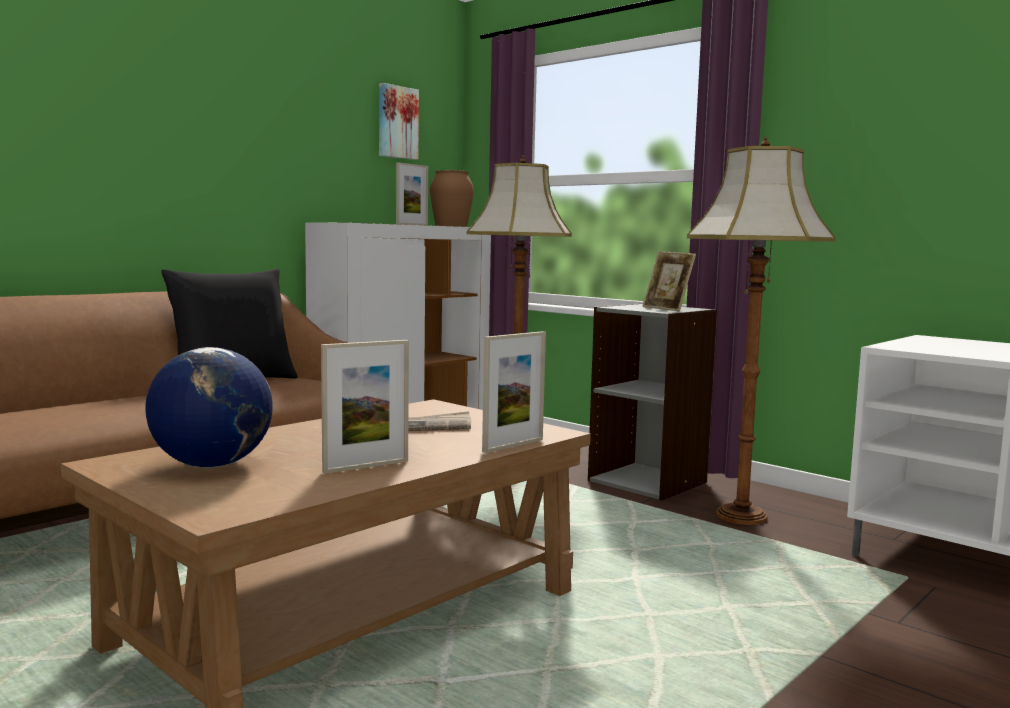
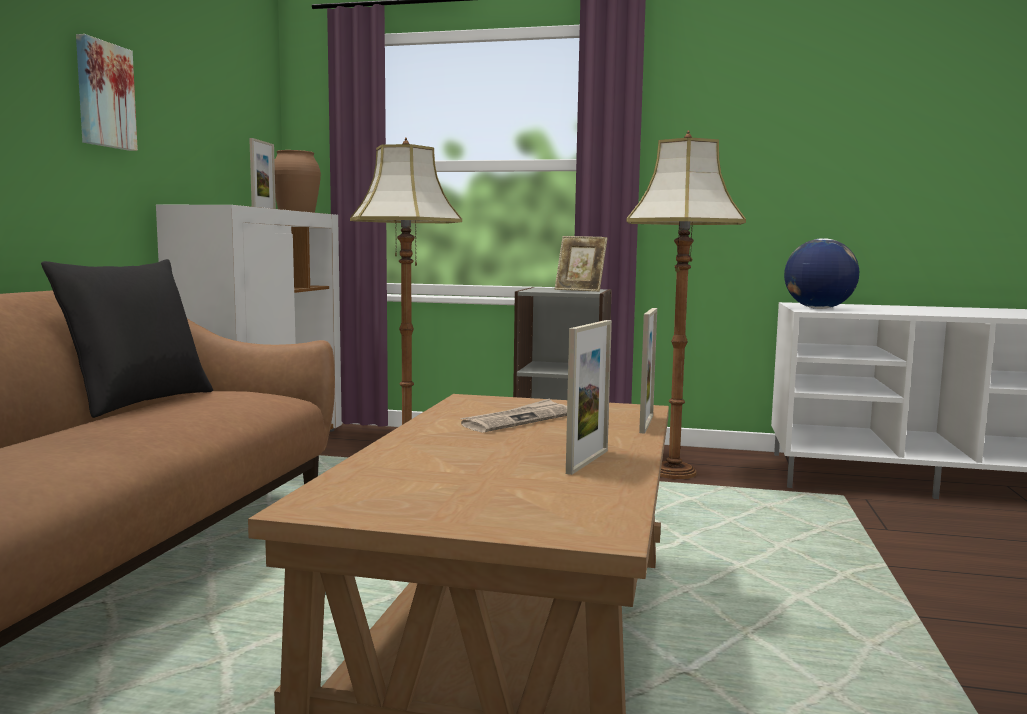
camera: 30 degrees left, 0 degrees up
(212, 465) = (437, 487): globe -> globe (818, 308)
(397, 122) = (228, 92): picture -> picture (103, 95)

